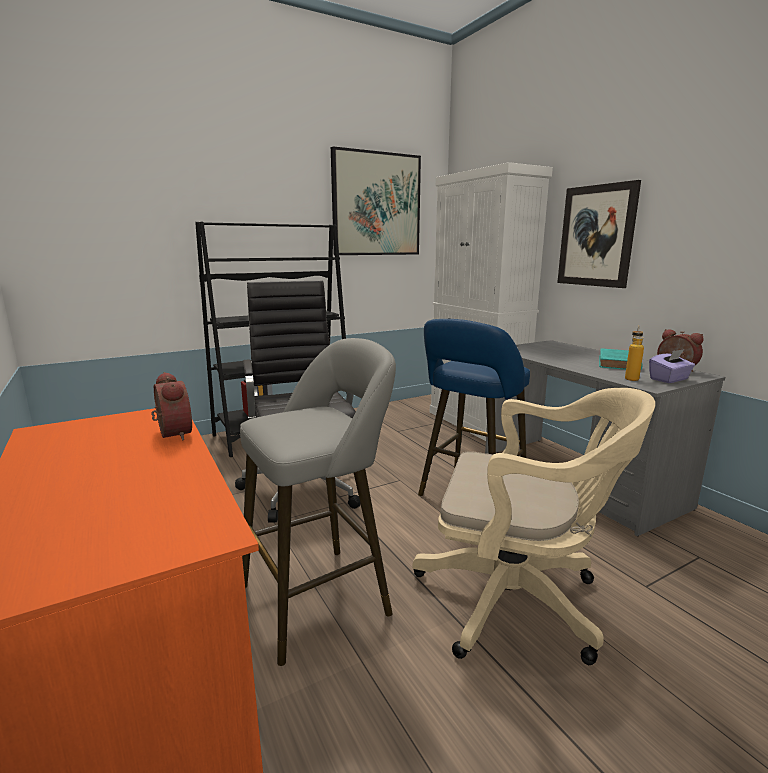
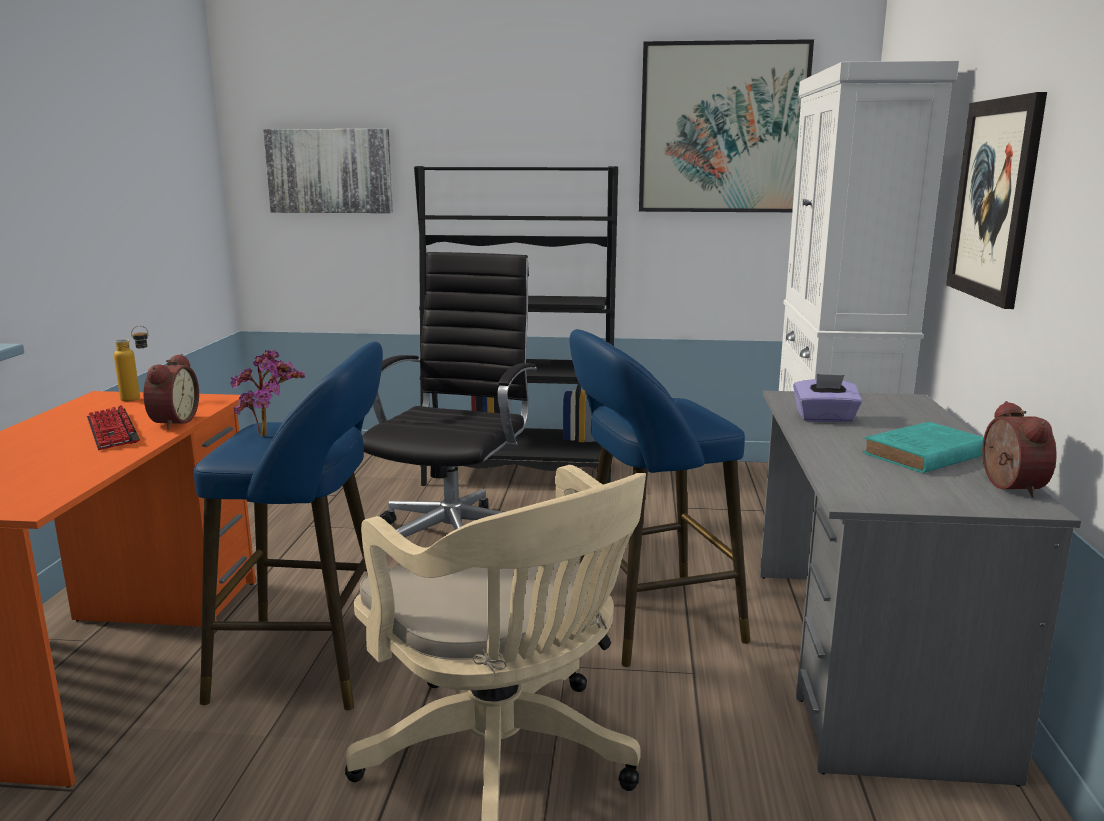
camera: 35 degrees right, 0 degrees up
(102, 226) = (330, 171): none -> picture
(129, 453) = (112, 430): none -> keyboard
(297, 424) = (270, 436): none -> potted plant
(322, 596) = (314, 663): grey stool -> blue stool
(631, 378) = (863, 480): bottle -> bottle (138, 398)
(669, 379) = (931, 498): purple tissue box -> purple tissue box (825, 418)

